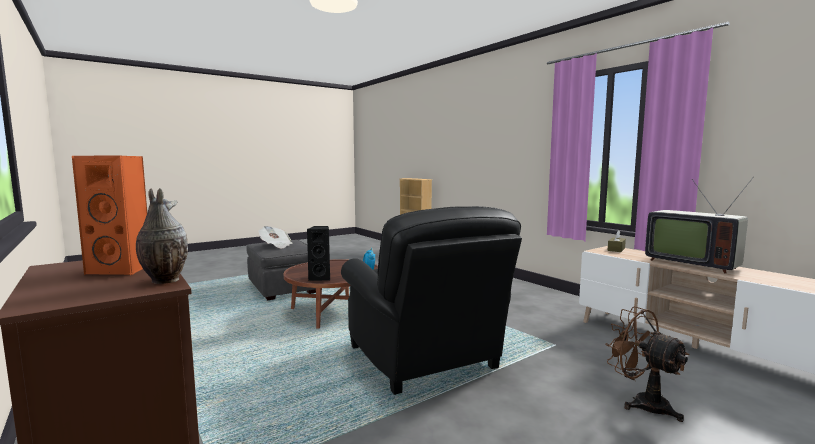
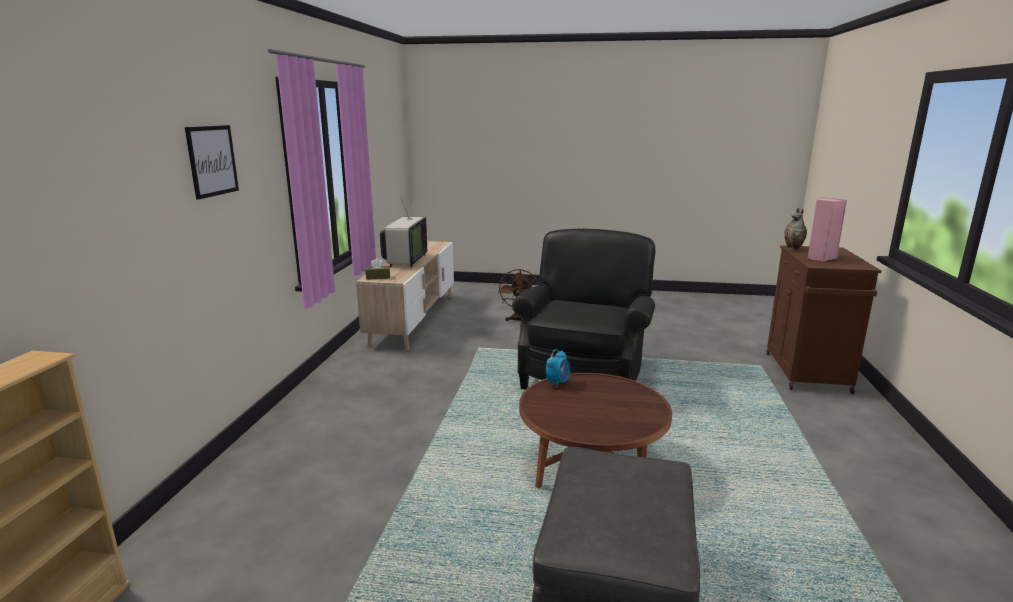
camera: 135 degrees left, 10 degrees up
(123, 269) = (819, 258): orange speaker -> pink speaker
(276, 245) = (638, 495): newspaper -> none
(321, 278) = (629, 392): black speaker -> none
(510, 130) = (212, 161): none -> picture

